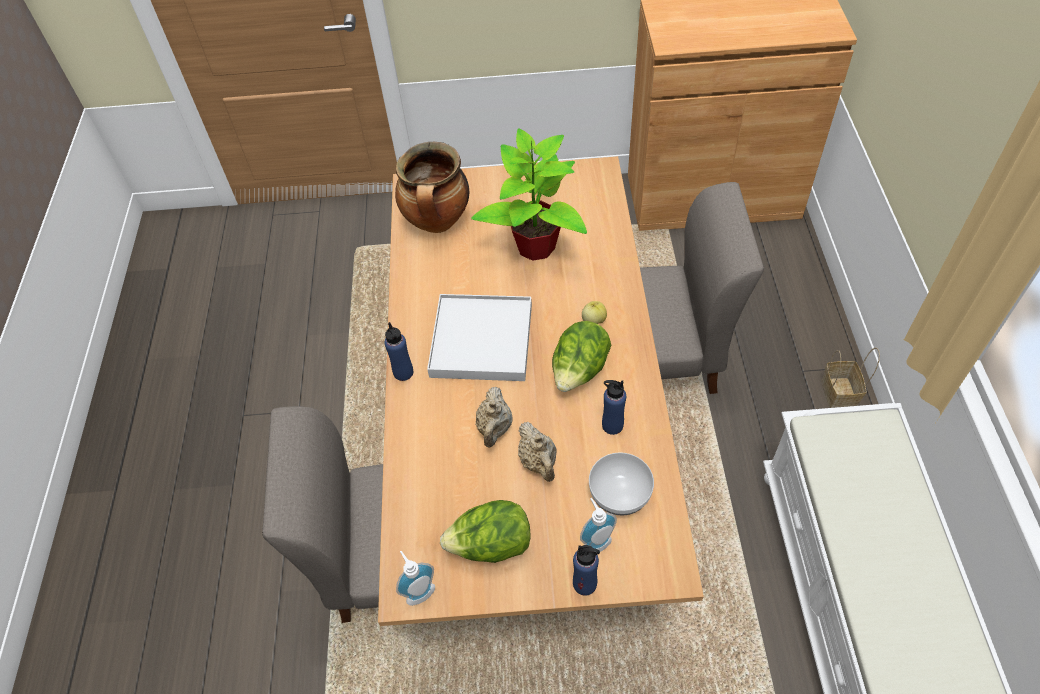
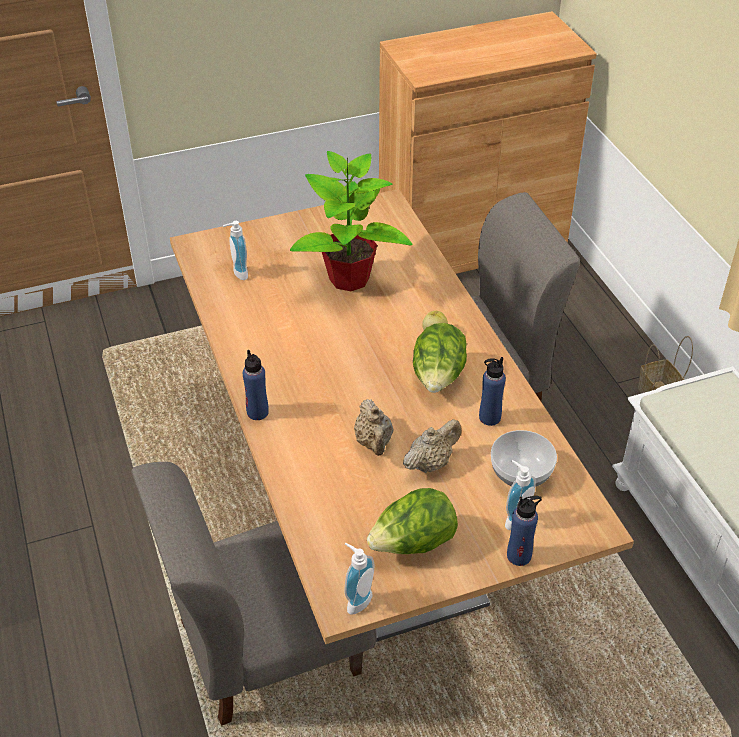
camera: 20 degrees left, 10 degrees down
(438, 222) = (237, 273): cooking pot -> soap dispenser
(482, 340) = (328, 369): white tray -> none
(539, 462) = (430, 463): beige teapot -> beige teapot turned 90 degrees counterclockwise

